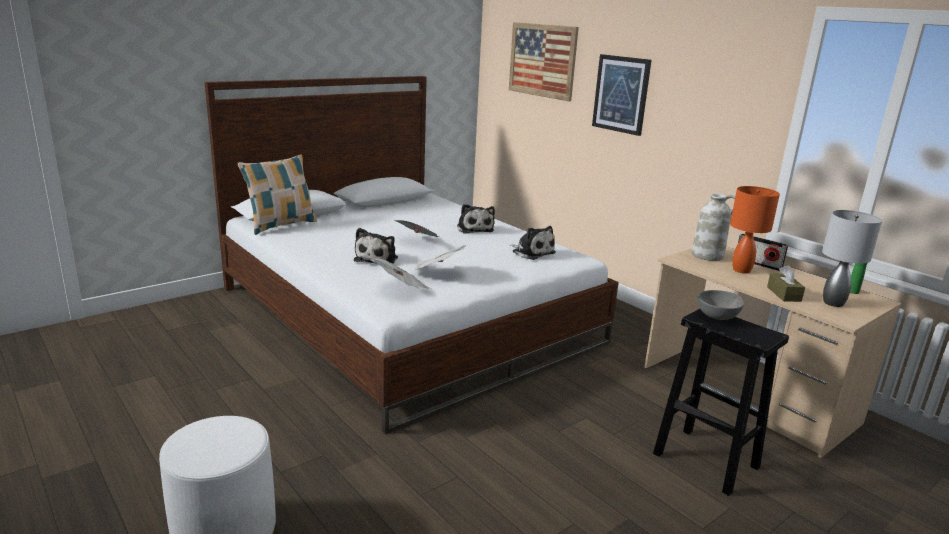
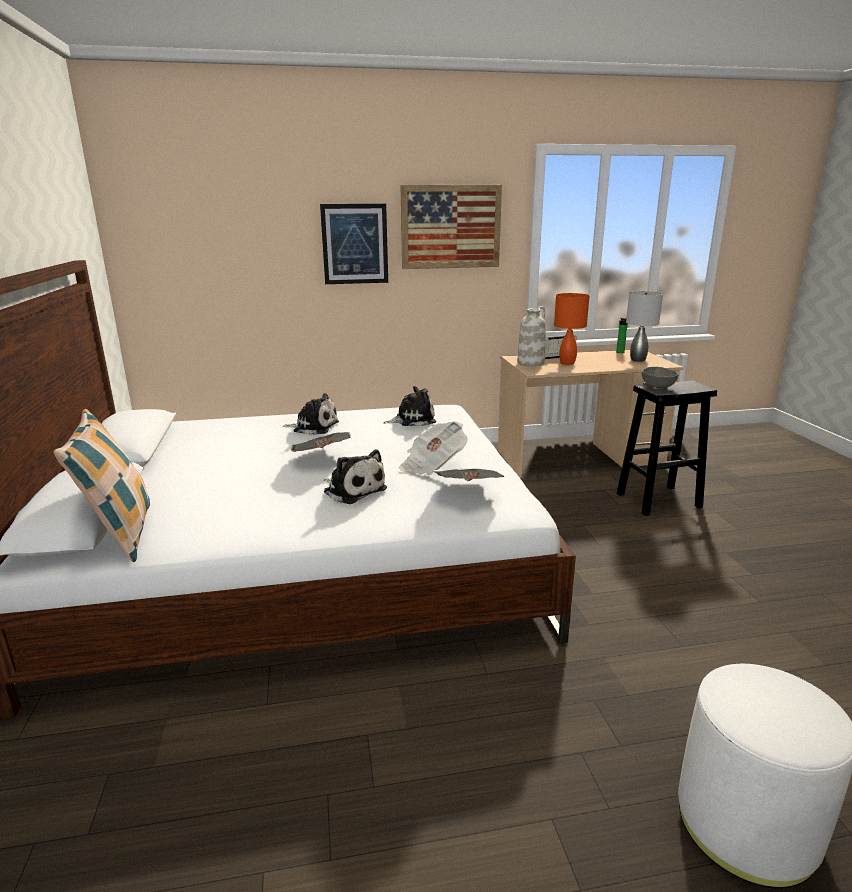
camera: 60 degrees left, 0 degrees up
(542, 60) = (226, 220): picture -> picture (451, 227)
(783, 294) = (618, 365): brown tissue box -> none

